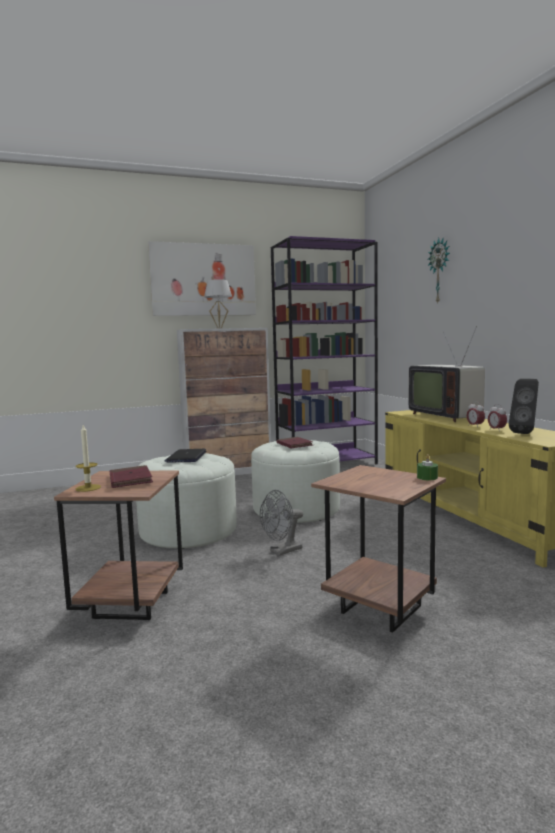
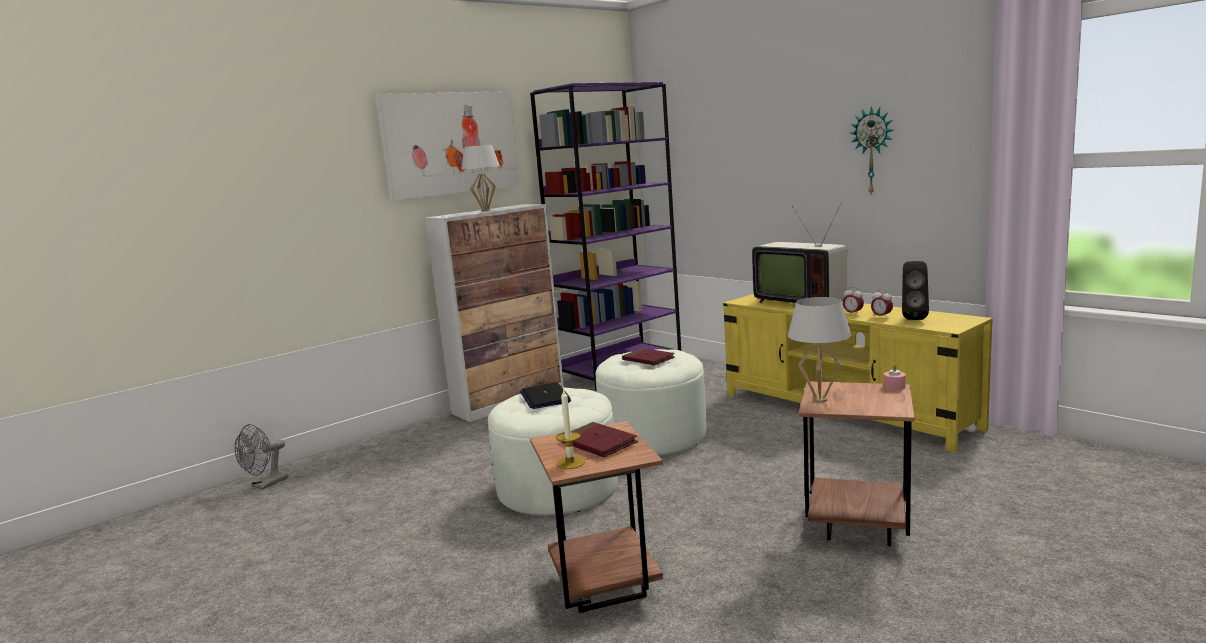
camera: 20 degrees left, 5 degrees up
(282, 551) = (696, 489): grey fan -> grey fan (266, 485)
(345, 477) = (820, 399): none -> white table lamp
(427, 477) = (894, 387): green candle -> pink candle
(440, 271) = (761, 127): wall clock -> wall clock (873, 151)

